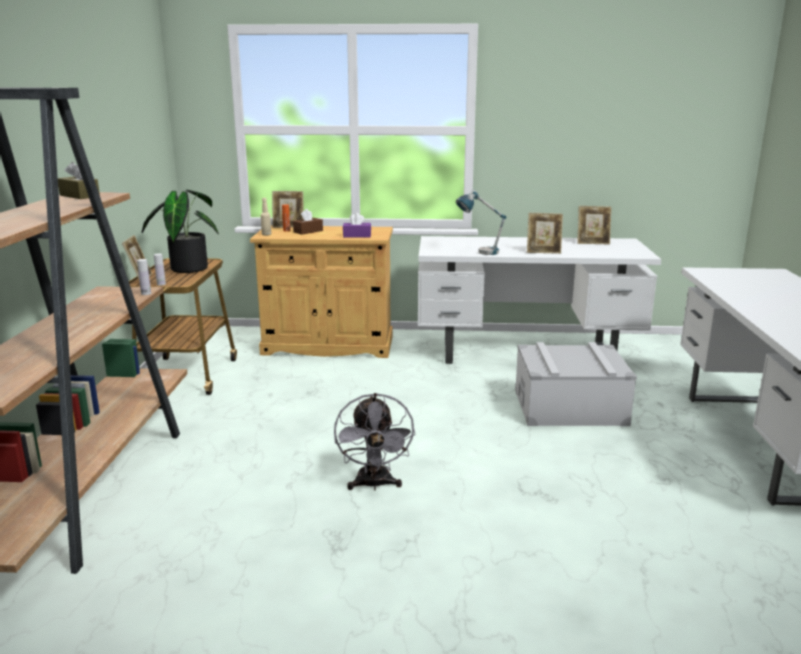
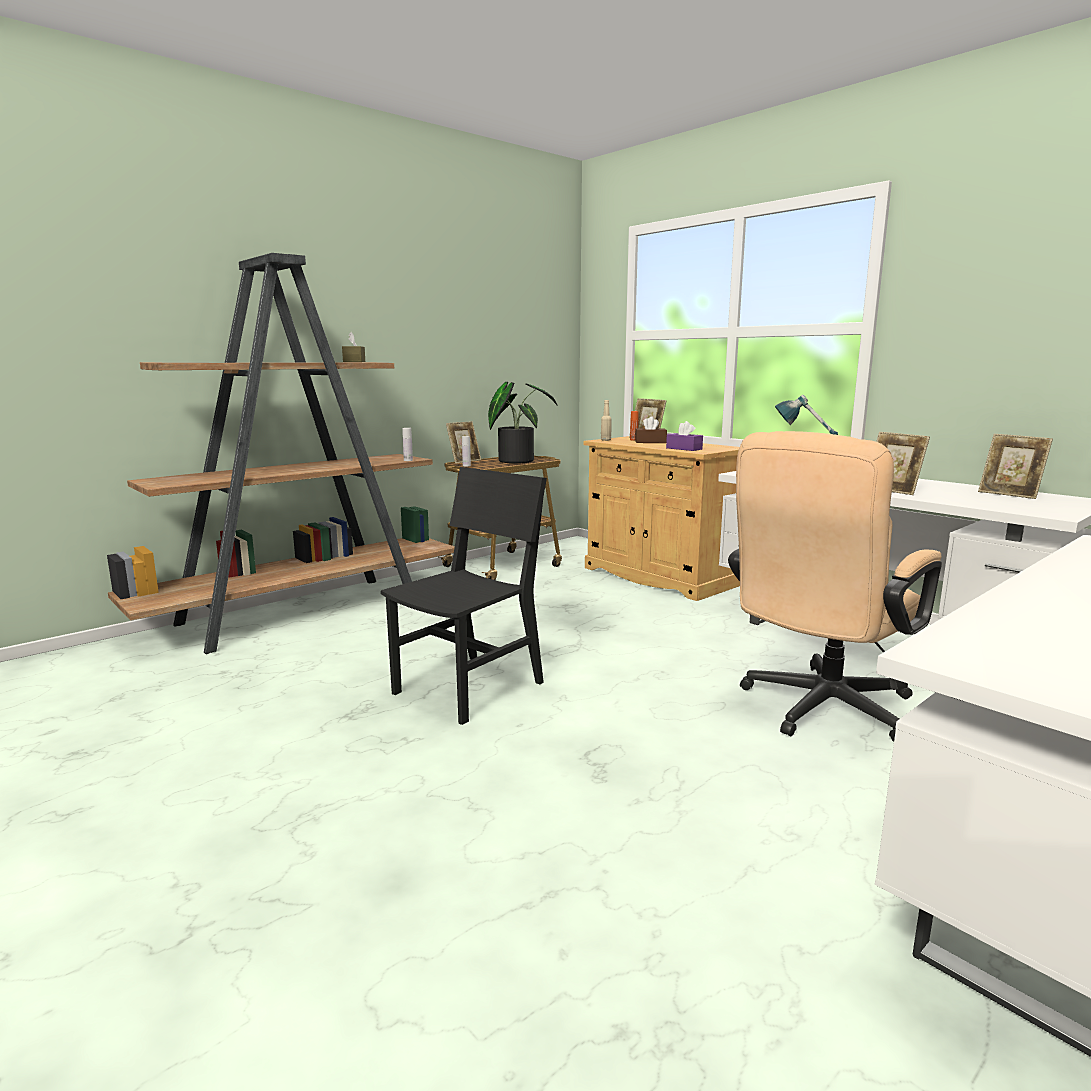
camera: 45 degrees right, 5 degrees down
(374, 485) = (469, 688): grey fan -> black chair
(569, 407) = (818, 710): grey storage box -> beige office chair

